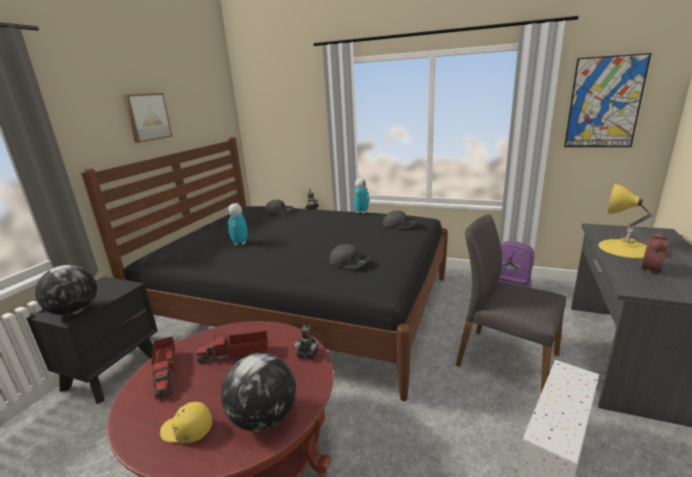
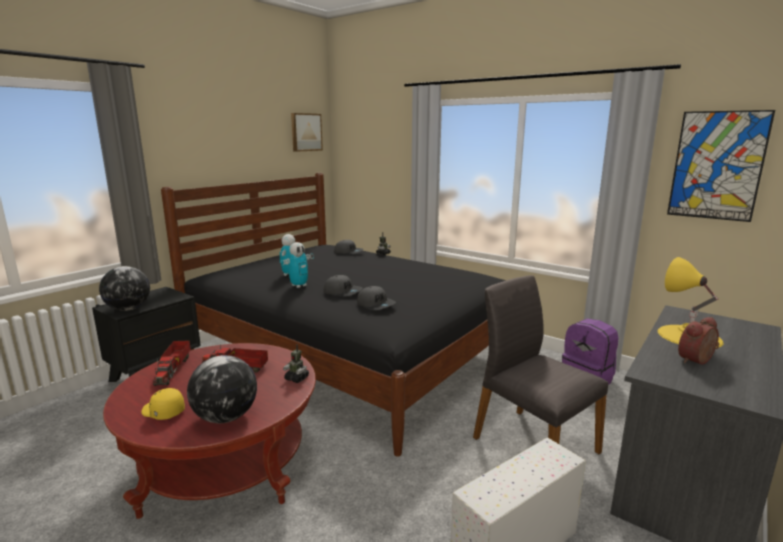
camera: 15 degrees right, 5 degrees down
(147, 117) = (233, 146): picture -> picture (305, 132)
(361, 212) = (430, 263): toy robot -> toy robot (299, 286)
(399, 224) = (458, 279): grey cap -> grey cap (342, 292)

